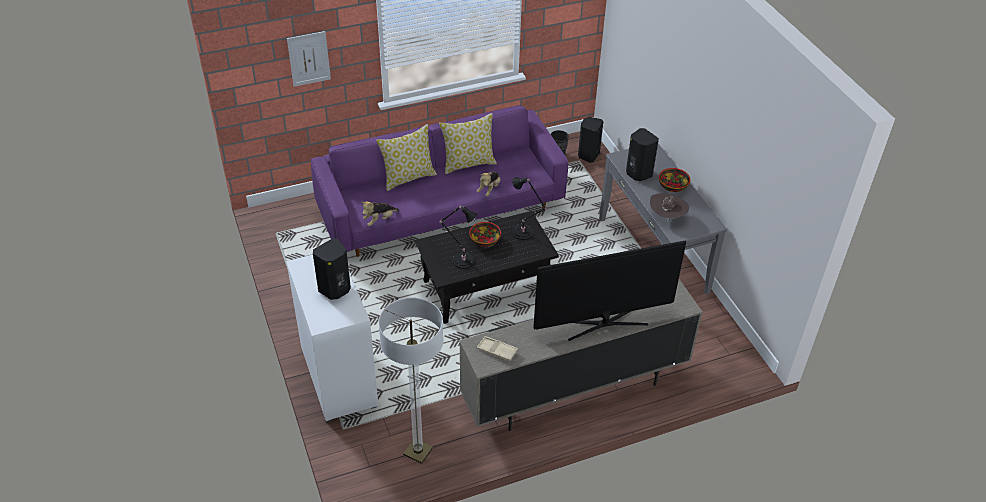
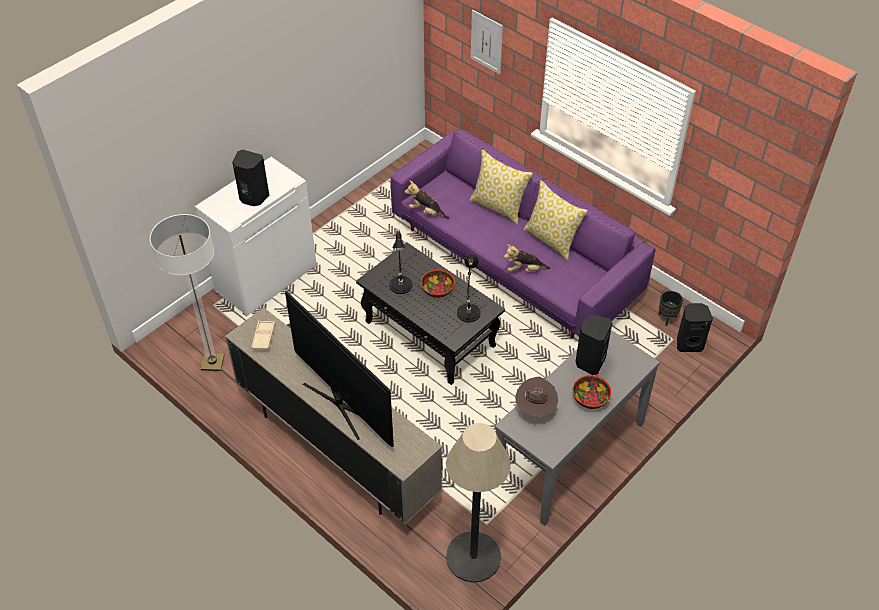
camera: 65 degrees right, 5 degrees up
(720, 343) = (473, 557): none -> floor lamp

